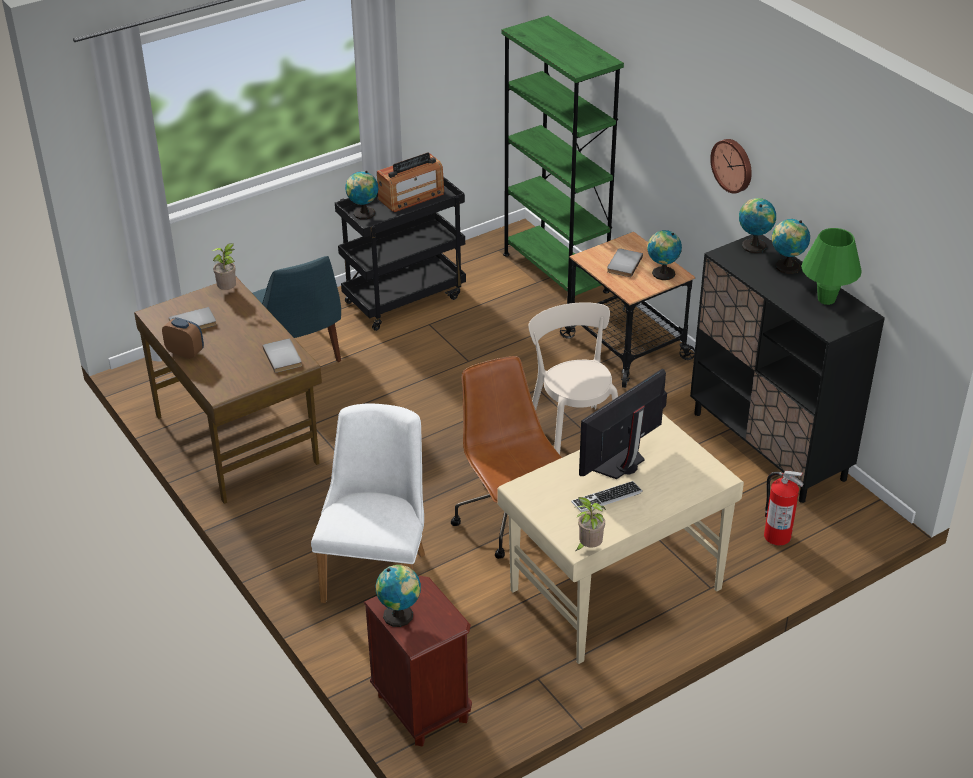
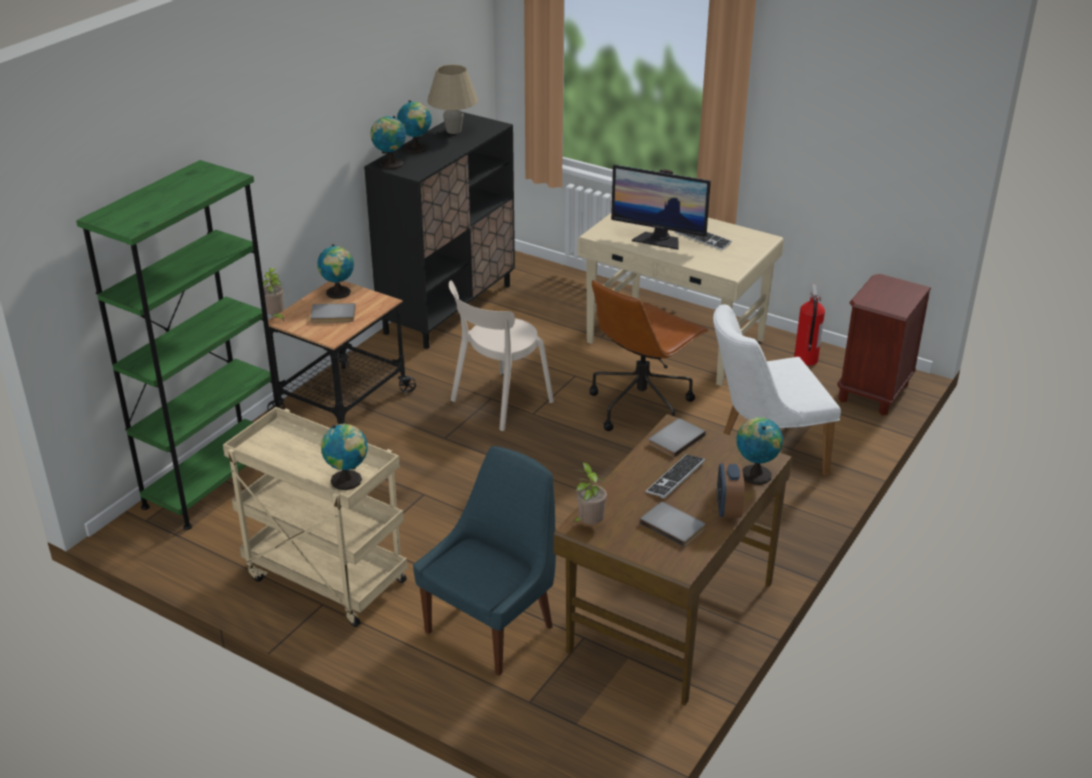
camera: 115 degrees left, 5 degrees down
(240, 341) = (675, 477): none -> keyboard
(400, 616) = (901, 300): globe -> globe (755, 473)
(404, 298) = (323, 580): black cart -> beige cart
(411, 197) = (286, 456): radio -> none
(588, 547) = (761, 235): potted plant -> potted plant (275, 317)
(733, 165) = (327, 135): wall clock -> none
(777, 536) = (556, 289): fire extinguisher -> fire extinguisher (805, 360)
(826, 299) = (453, 131): green table lamp -> beige table lamp

